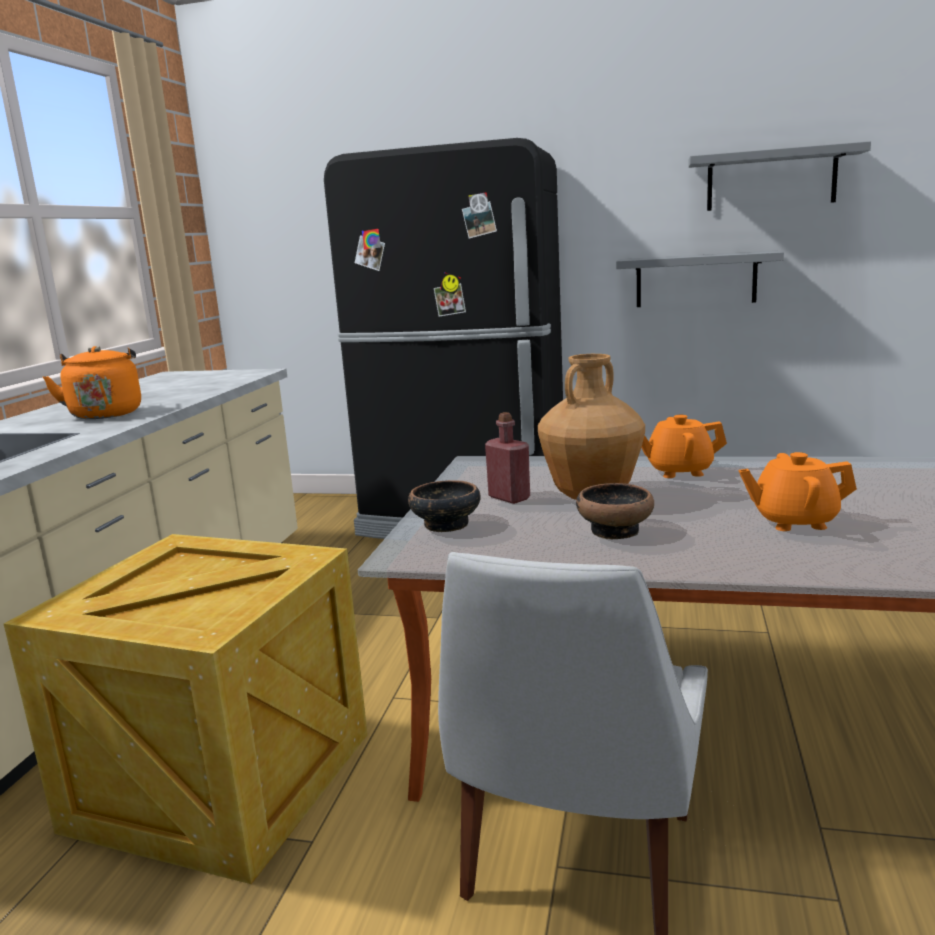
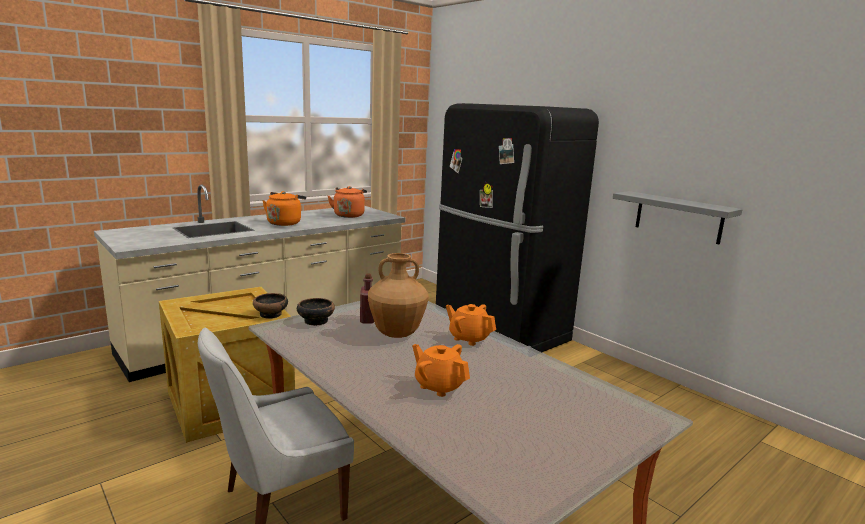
camera: 35 degrees right, 0 degrees up
(187, 384) = (349, 215): none -> orange kettle
(615, 530) = (361, 353): bowl -> bowl (271, 314)
(771, 179) = (746, 153): grey shelf -> none

